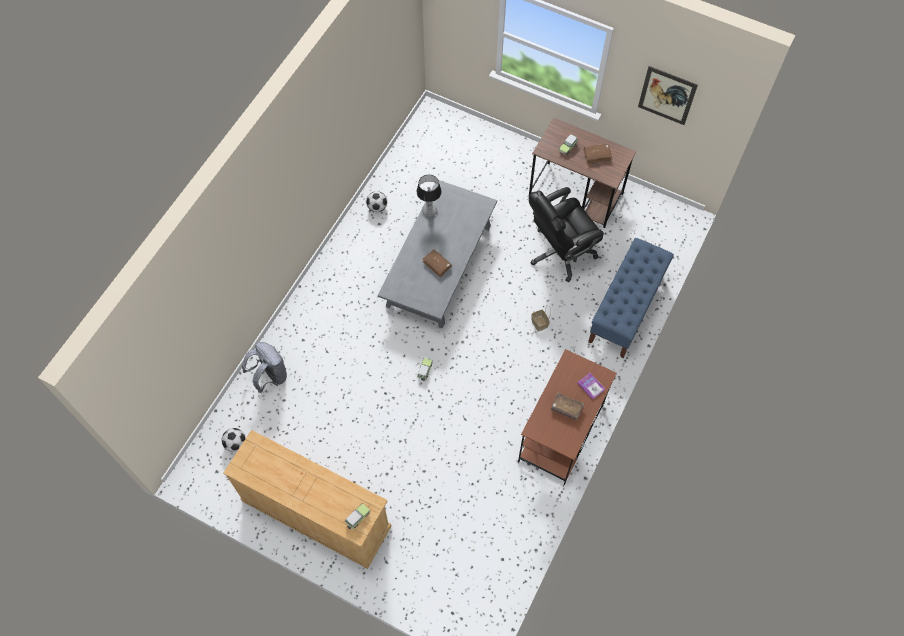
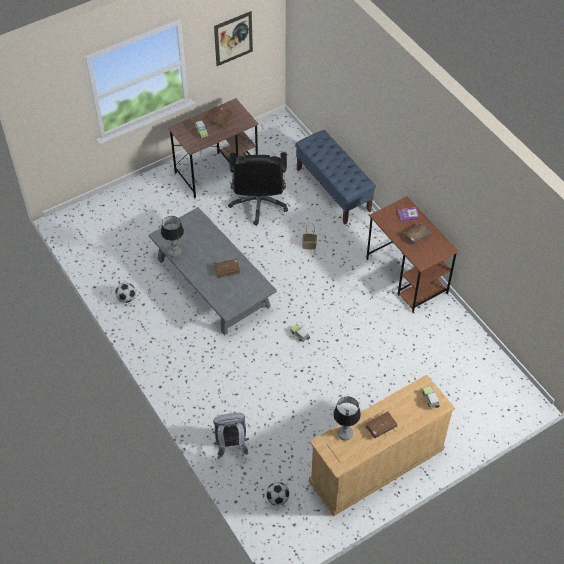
camera: 60 degrees left, 10 degrees down
(275, 457) = (345, 434): none -> table lamp
(300, 486) = (381, 427): none -> brown book

